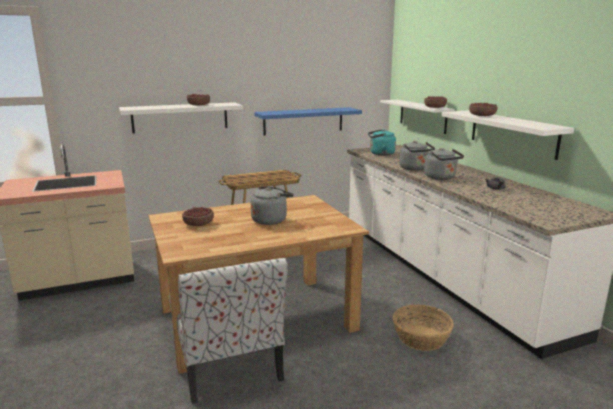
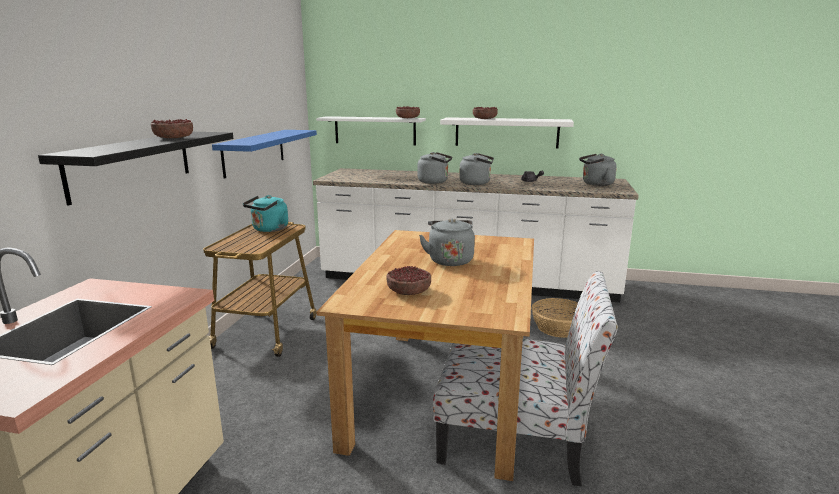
camera: 55 degrees left, 0 degrees up
(180, 117) = (132, 164): white shelf -> black shelf
(380, 154) = (360, 178): turquoise kettle -> turquoise kettle (269, 229)
(553, 209) = (595, 184): none -> grey kettle

